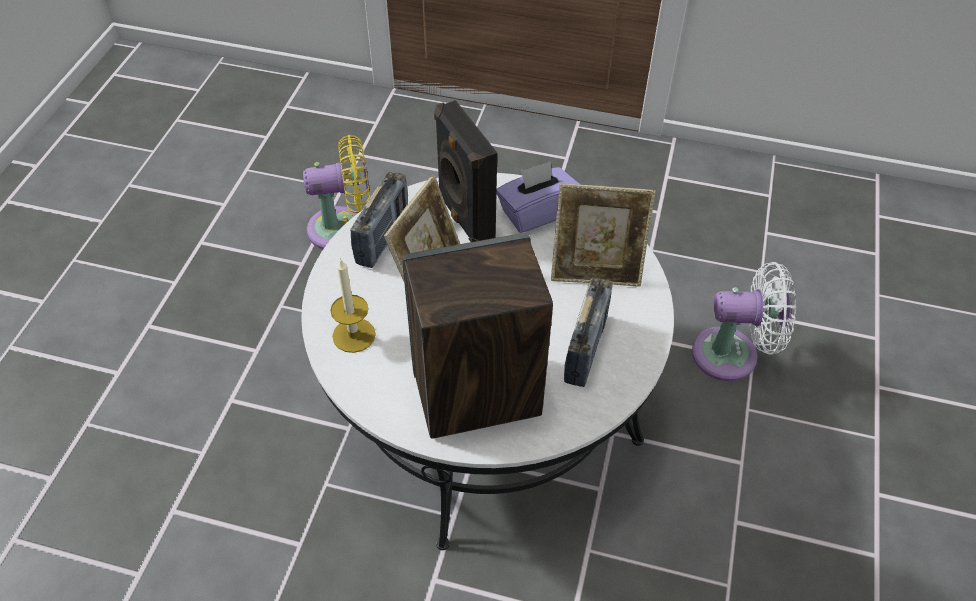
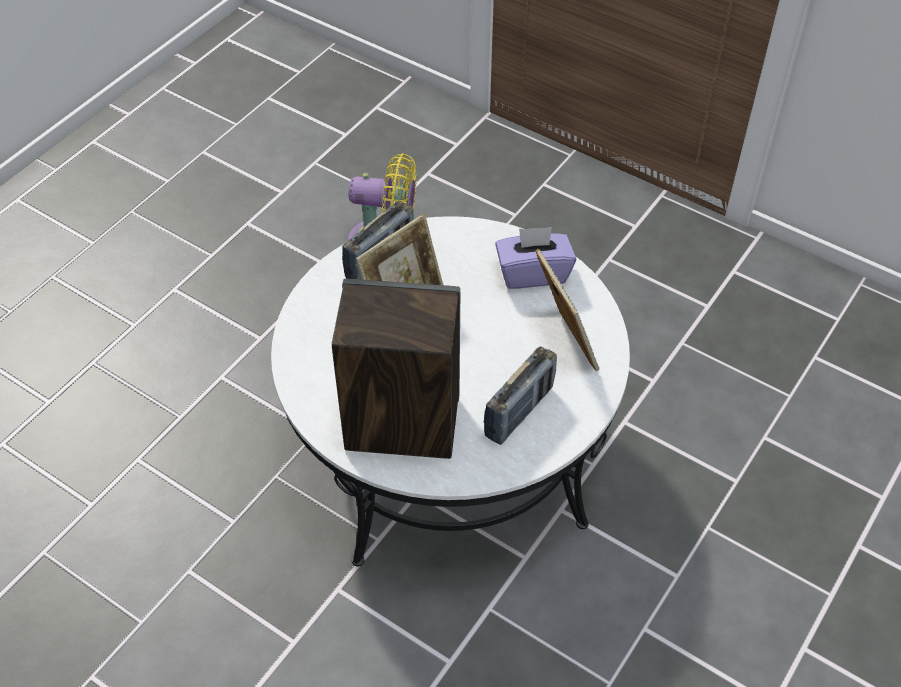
camera: 20 degrees right, 0 degrees up
(354, 335) = (317, 342): candle -> none
(464, 219) = (462, 262): black speaker -> none
(596, 271) = (564, 343): picture frame -> picture frame turned 135 degrees counterclockwise
(732, 355) = (717, 470): white fan -> none

